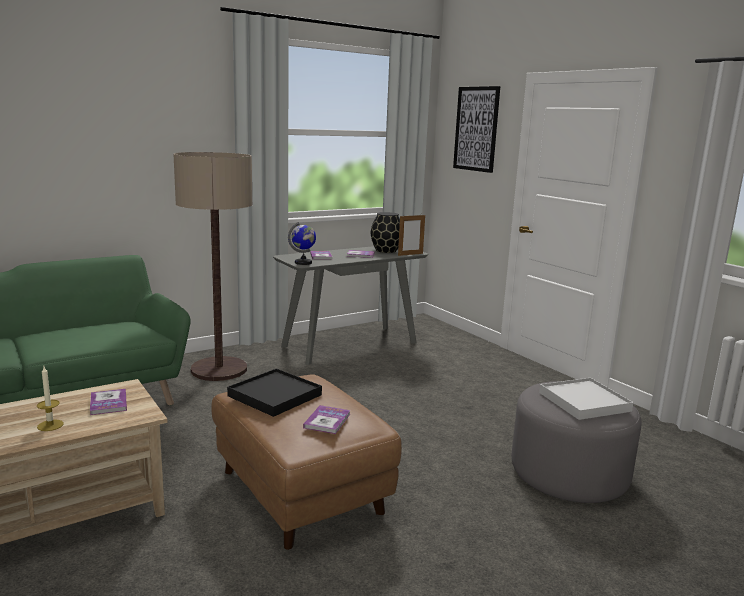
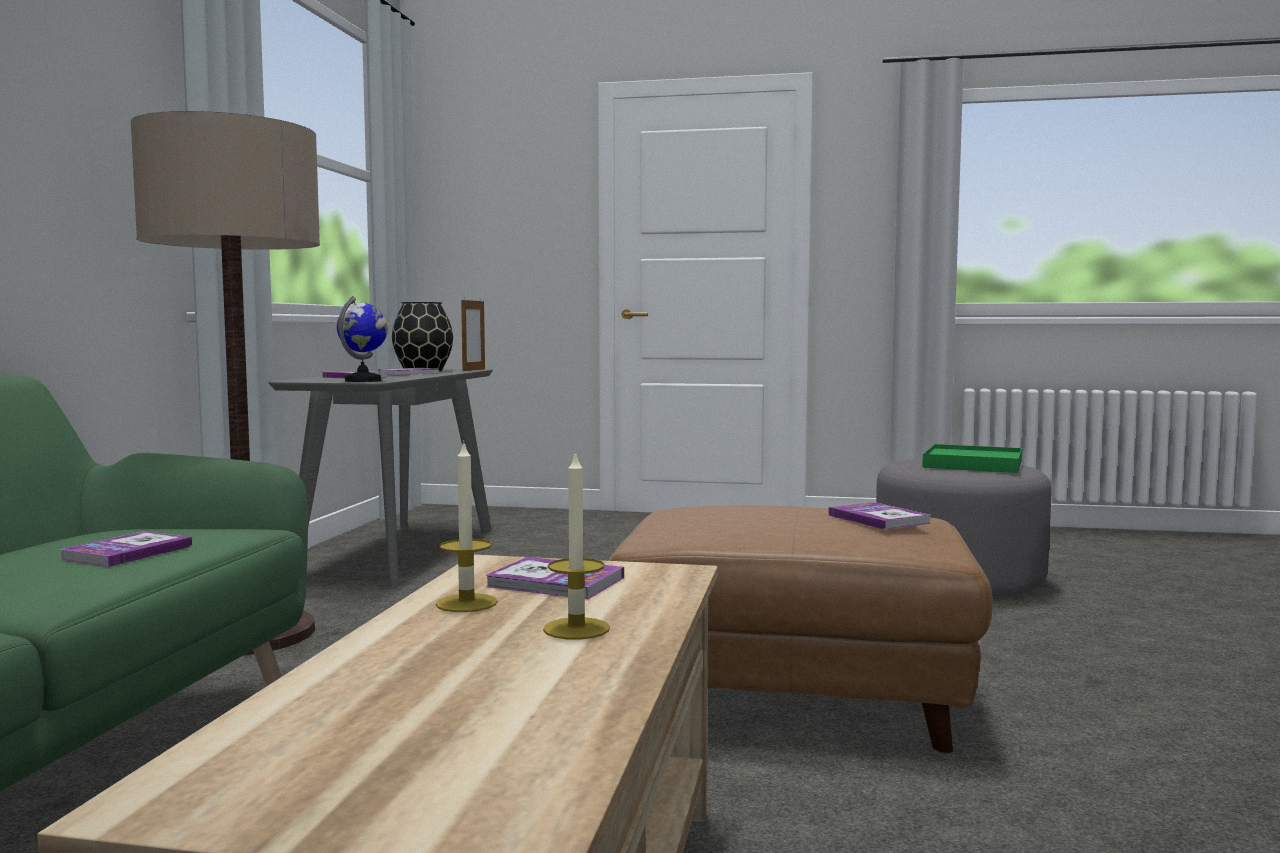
camera: 45 degrees left, 10 degrees down
(67, 401) = (466, 603): none -> candle
(100, 338) = (127, 552): none -> book
(274, 395) = (732, 520): black tray -> none
(476, 129) = (503, 172): picture -> none
(584, 402) = (972, 464): white tray -> green tray

